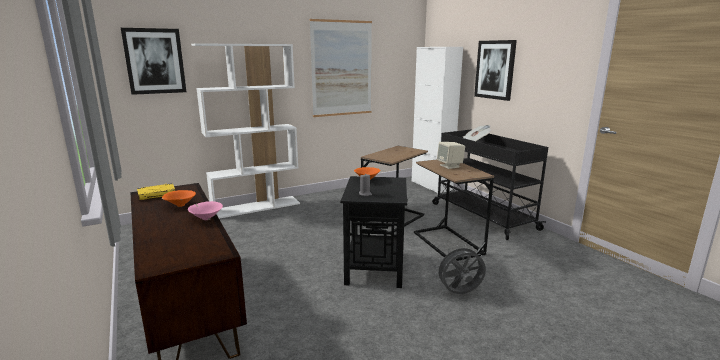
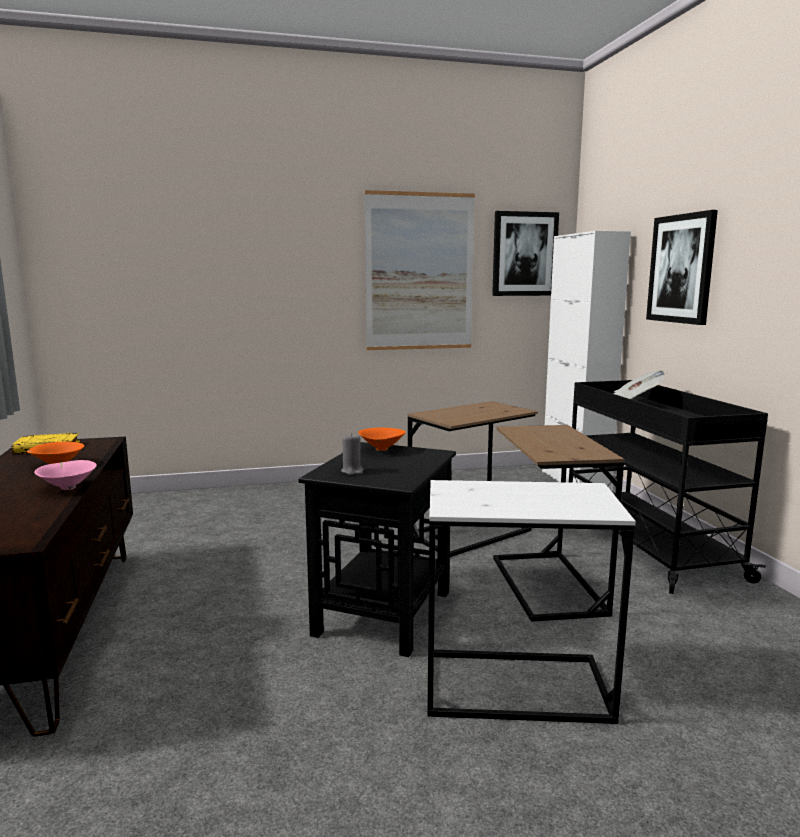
camera: 15 degrees right, 5 degrees down
(155, 61) = (116, 254): picture -> picture (524, 254)
(256, 207) = (261, 490): white bookcase -> none
(450, 166) = (552, 437): beige speaker -> none
(460, 294) = (515, 686): grey fan -> white side table

